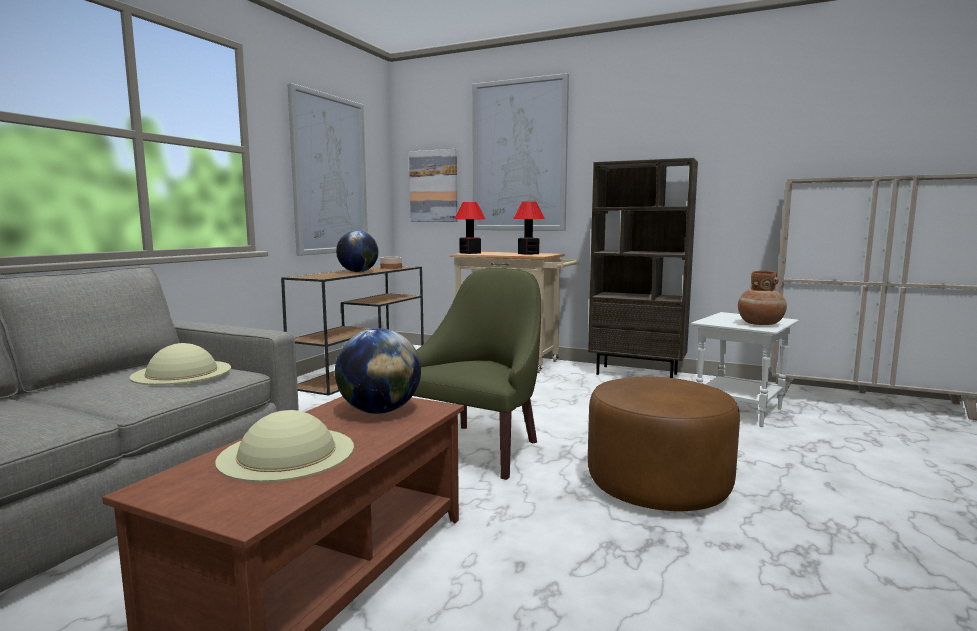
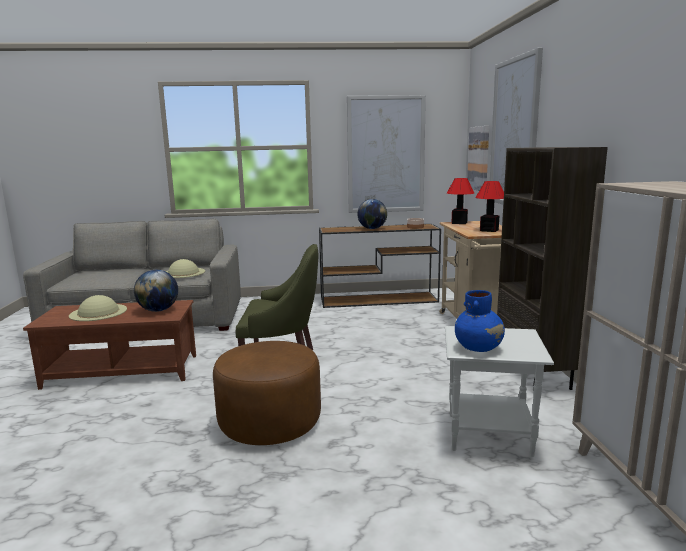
camera: 60 degrees right, 5 degrees up
(760, 324) = (479, 348): brown vase -> blue vase

